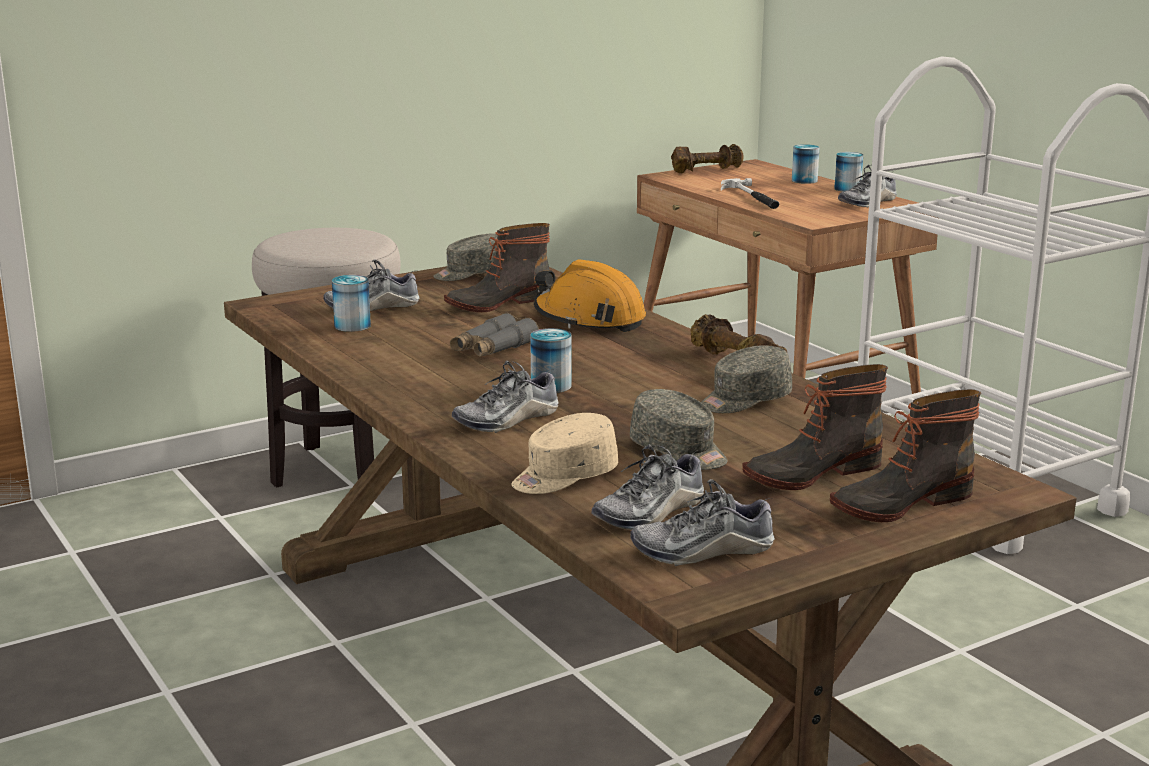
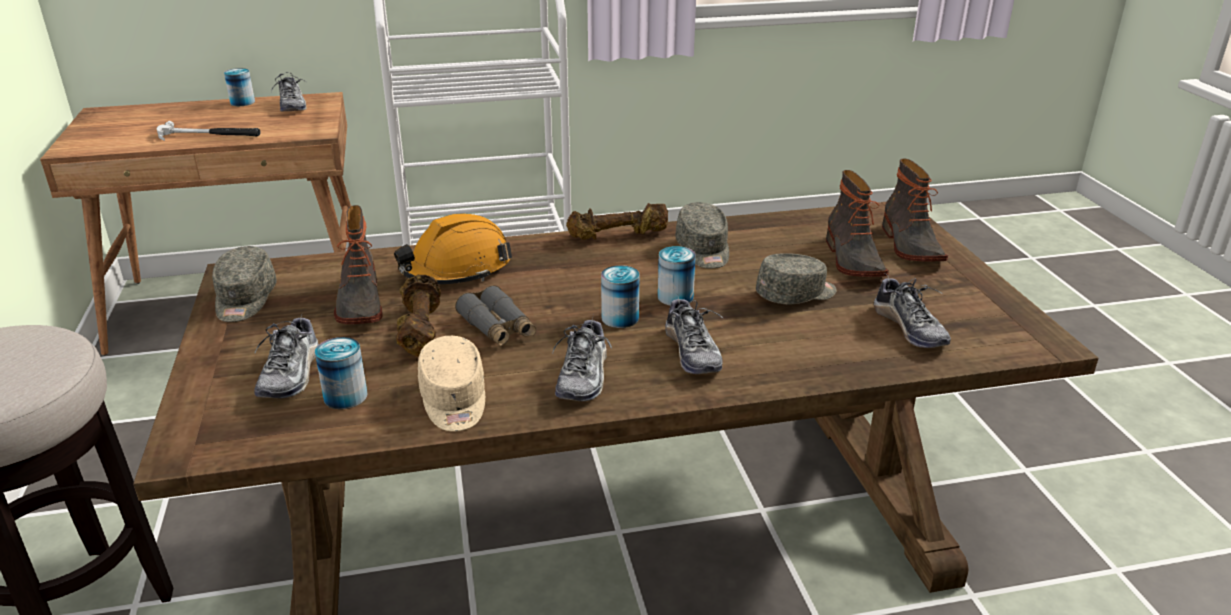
camera: 70 degrees left, 10 degrees up
(564, 477) = (832, 350): beige cap -> beige cap (454, 400)
(703, 550) = (978, 323): shoe -> shoe (583, 377)
(706, 170) = (85, 131): brown dumbbell -> brown dumbbell (419, 330)
(804, 180) = (190, 108): can -> can (675, 297)

